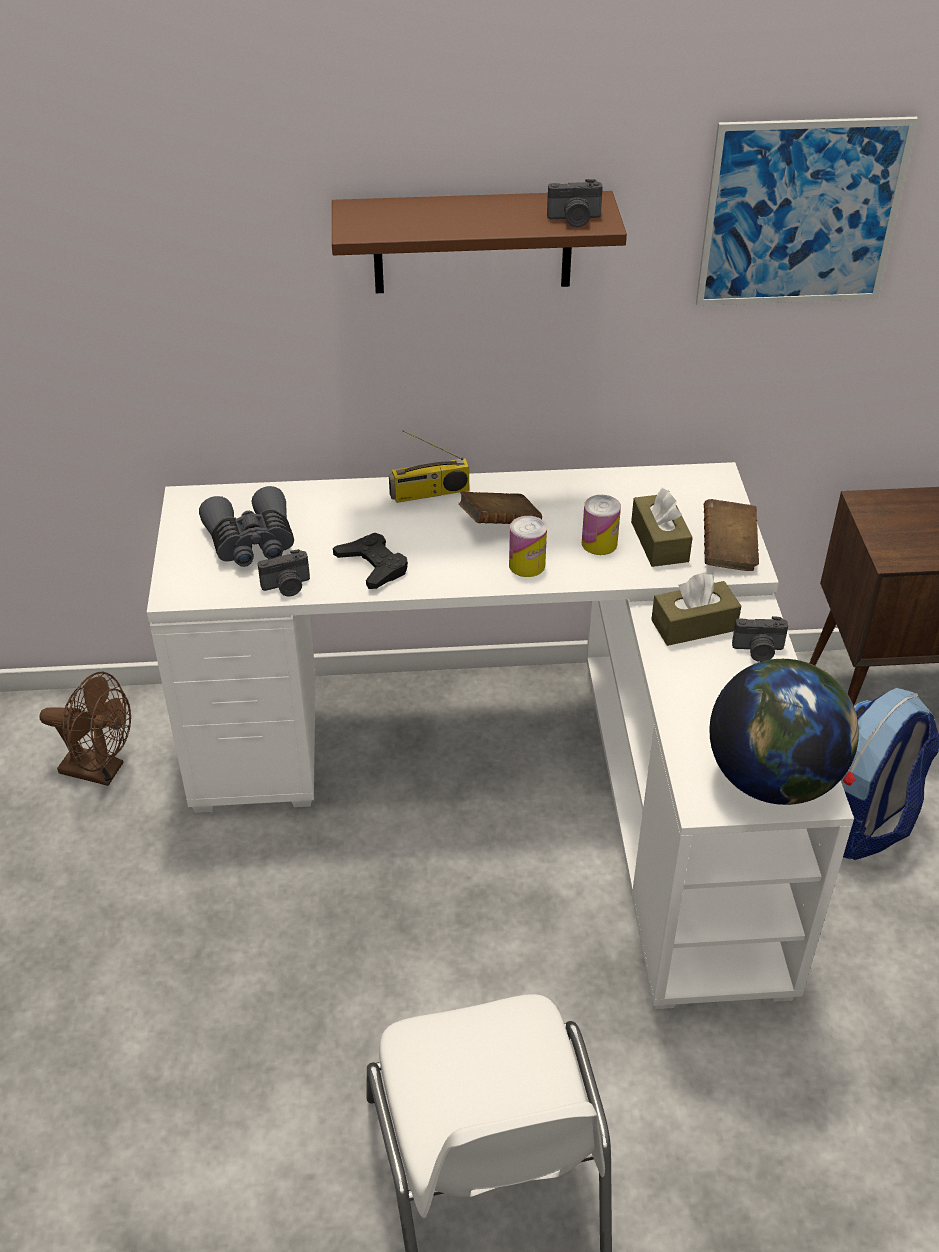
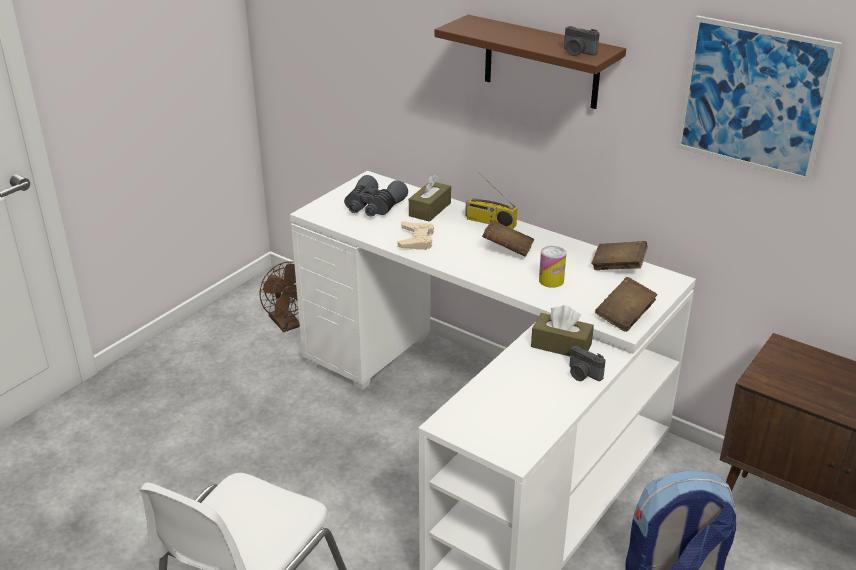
camera: 40 degrees right, 10 degrees down
(287, 587) = (363, 231): camera -> none
(373, 566) = (416, 240): black game controller -> beige game controller
(527, 565) = (496, 273): can -> none
(644, 487) = (618, 267): none -> brown book
(659, 542) = (588, 294): brown tissue box -> brown tissue box (430, 209)
(773, 779) = (501, 434): globe -> none

